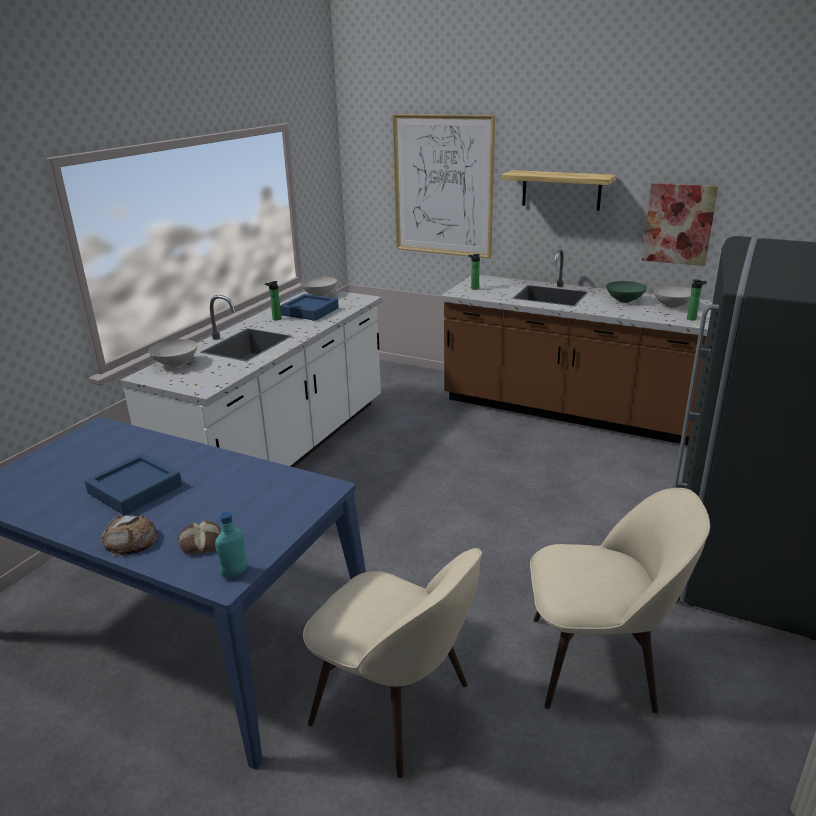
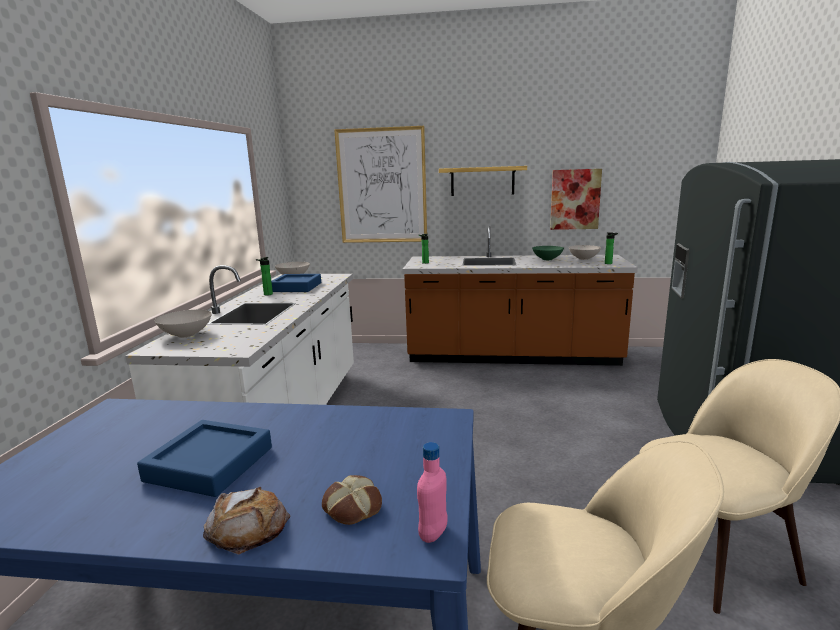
camera: 20 degrees left, 10 degrees down
(235, 573) = (433, 533): turquoise bottle -> pink bottle

